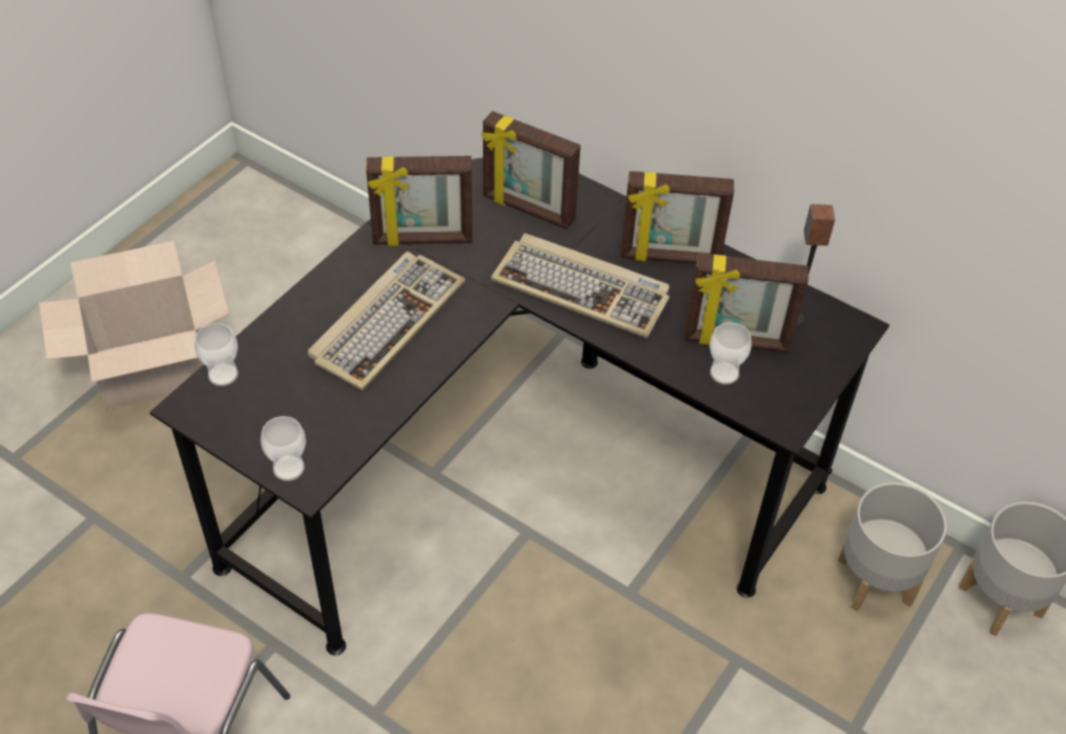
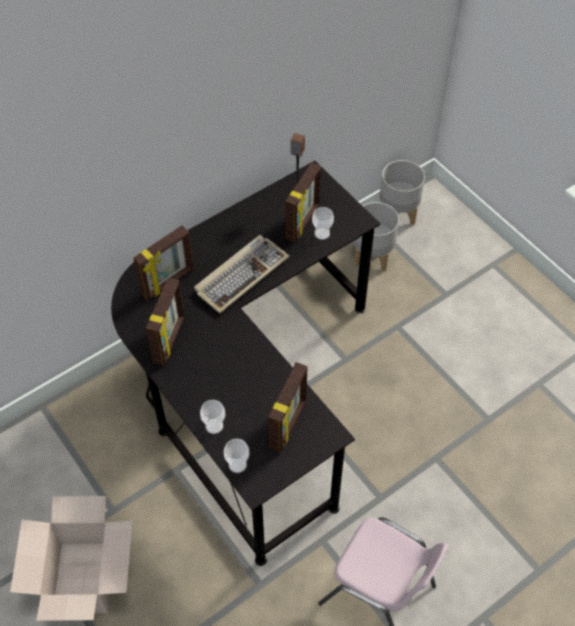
camera: 70 degrees left, 5 degrees up
(288, 468) = (319, 443): cup -> cup (214, 426)
(387, 321) = (228, 372): keyboard -> none
(670, 257) = (234, 230): picture frame -> picture frame (289, 424)

